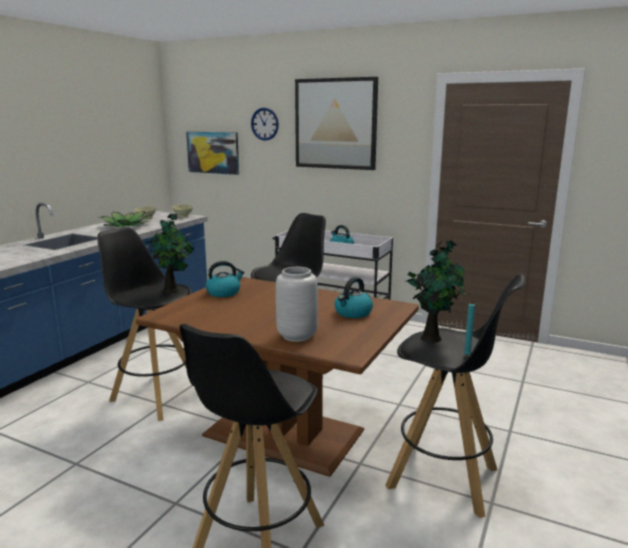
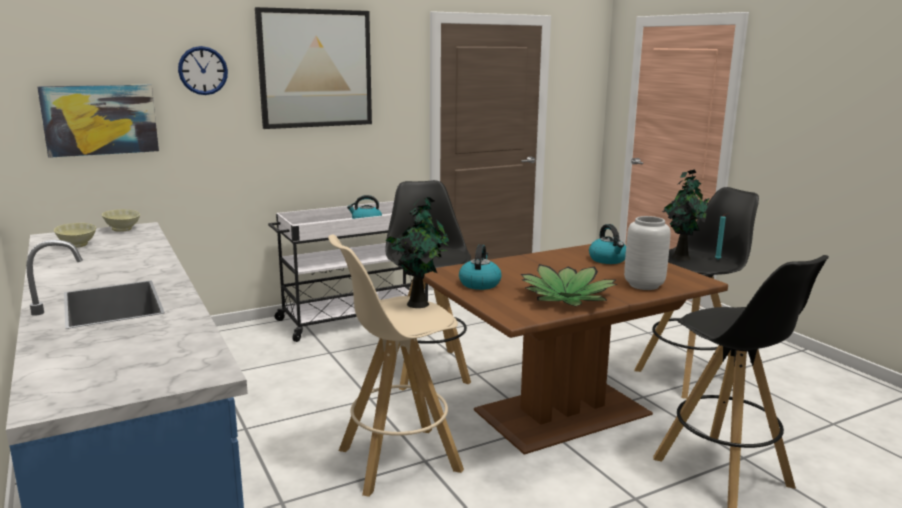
camera: 55 degrees left, 0 degrees up
(127, 226) = (102, 260): potted plant -> potted plant (567, 297)
(156, 396) = (397, 460): black stool -> beige stool

